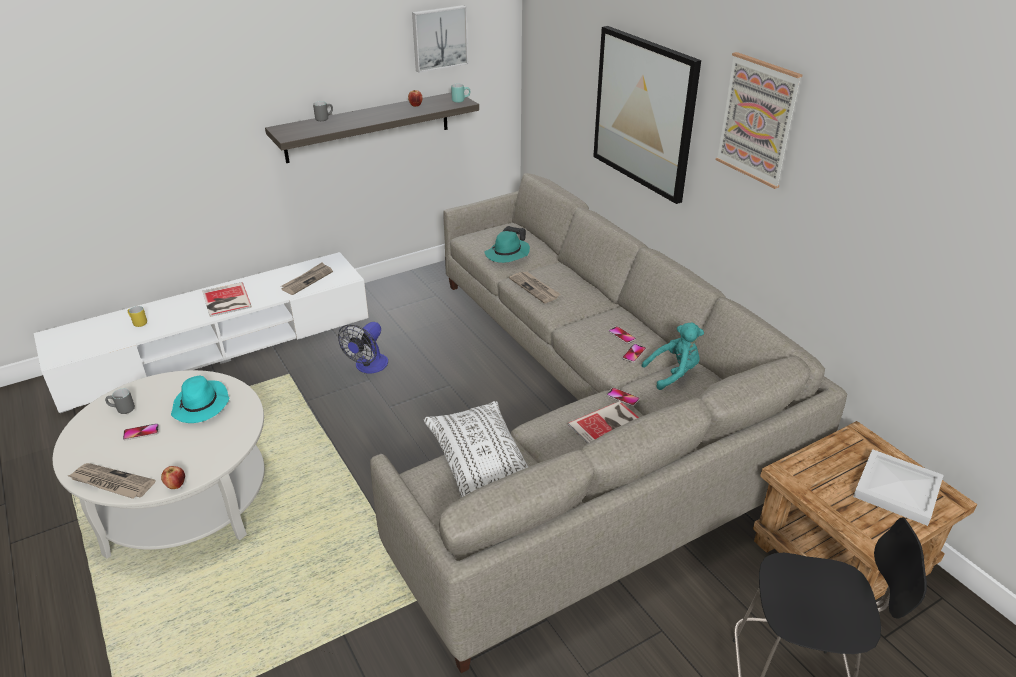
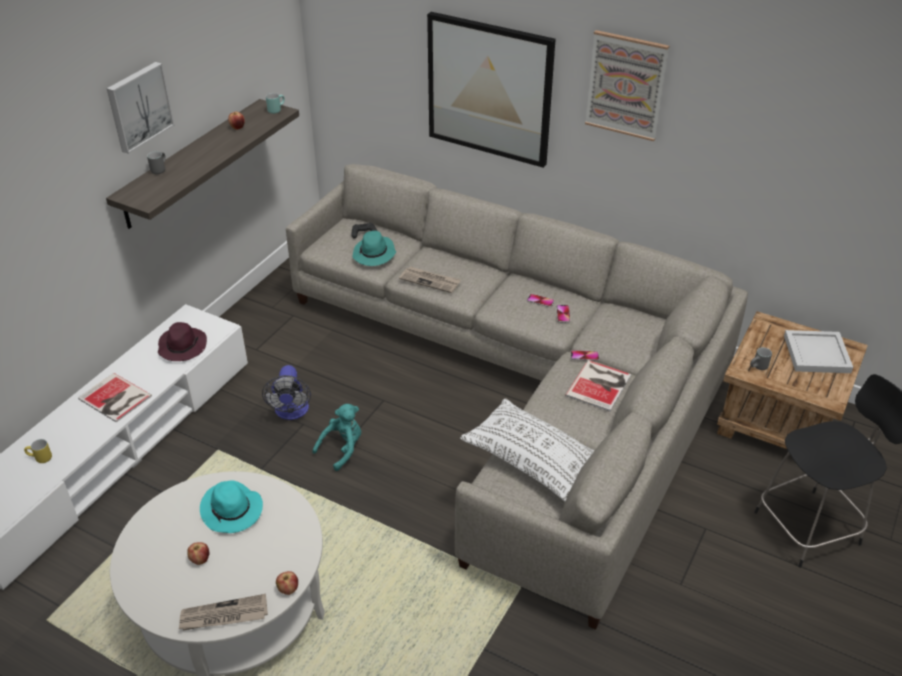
camera: 30 degrees left, 5 degrees up
(122, 410) = (155, 548): grey mug -> grey mug (758, 368)
(141, 432) = (200, 560): phone -> apple
(307, 280) = (182, 346): newspaper -> purple hat
(439, 38) = (239, 49): picture -> picture (138, 106)
(674, 373) = (604, 320): turquoise plush toy -> turquoise plush toy (342, 449)

